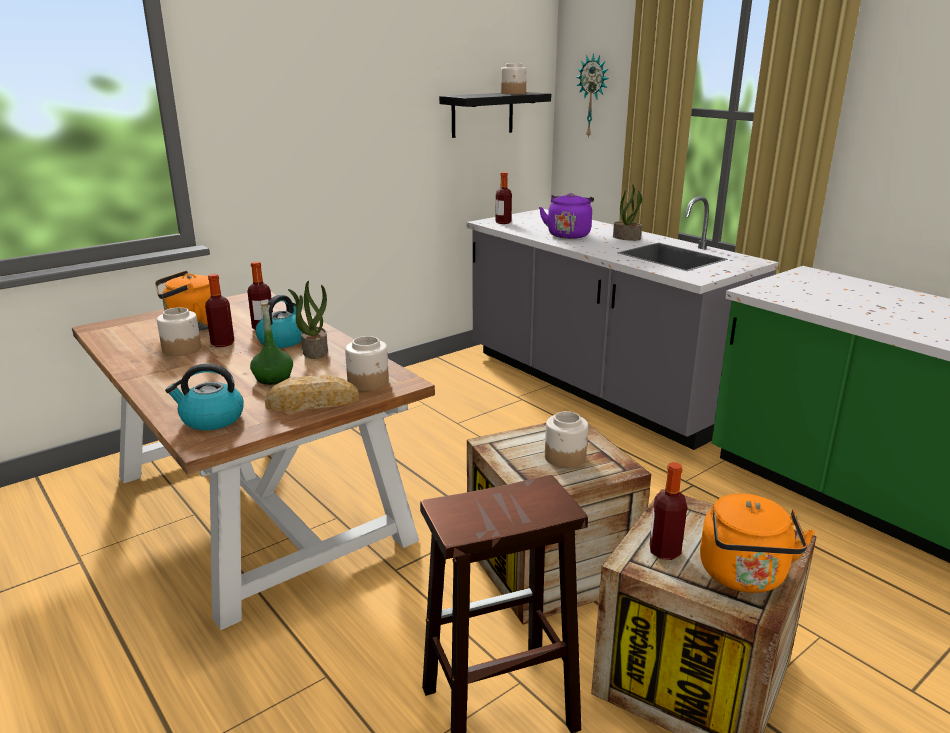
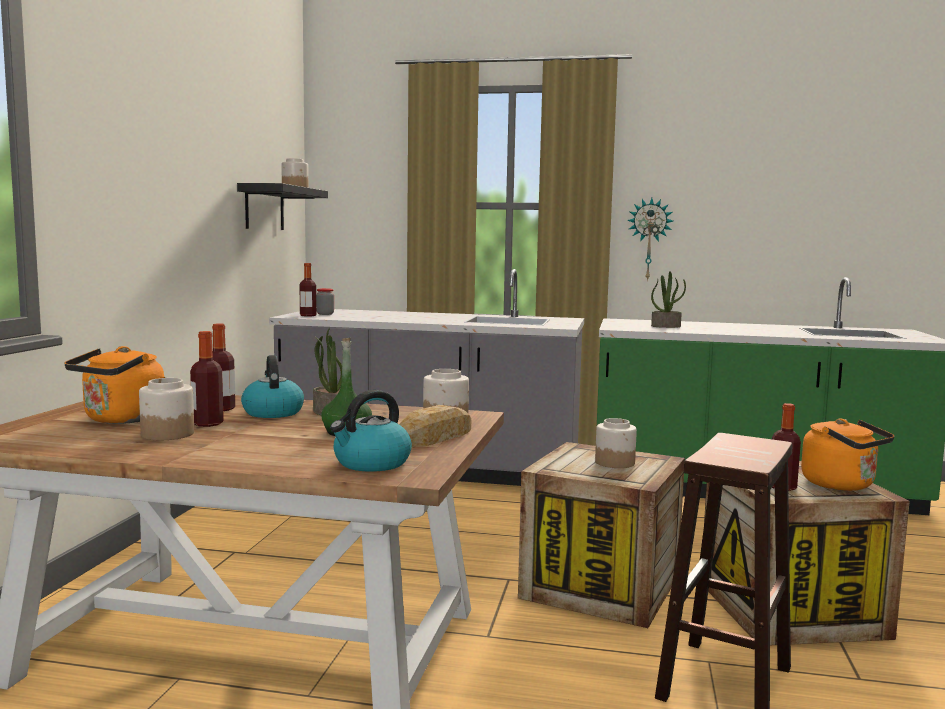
camera: 40 degrees left, 15 degrees down
(524, 221) = (325, 314): none -> jar
(568, 235) = (392, 317): purple kettle -> none
(593, 96) = (356, 197): wall clock -> wall clock (649, 239)
(627, 238) = (444, 316): potted plant -> potted plant (666, 326)

